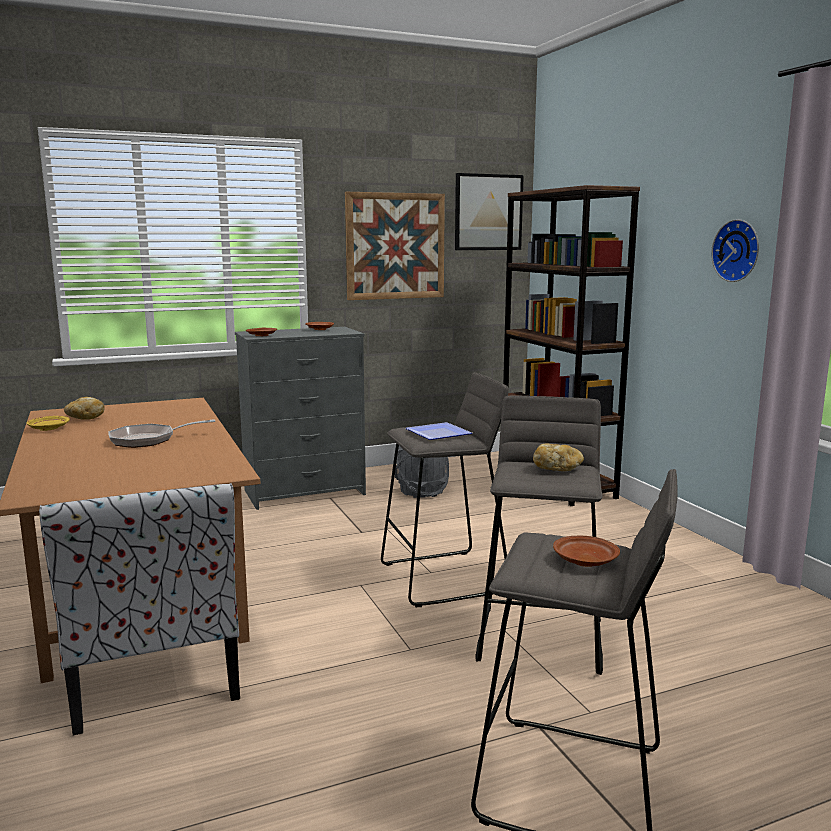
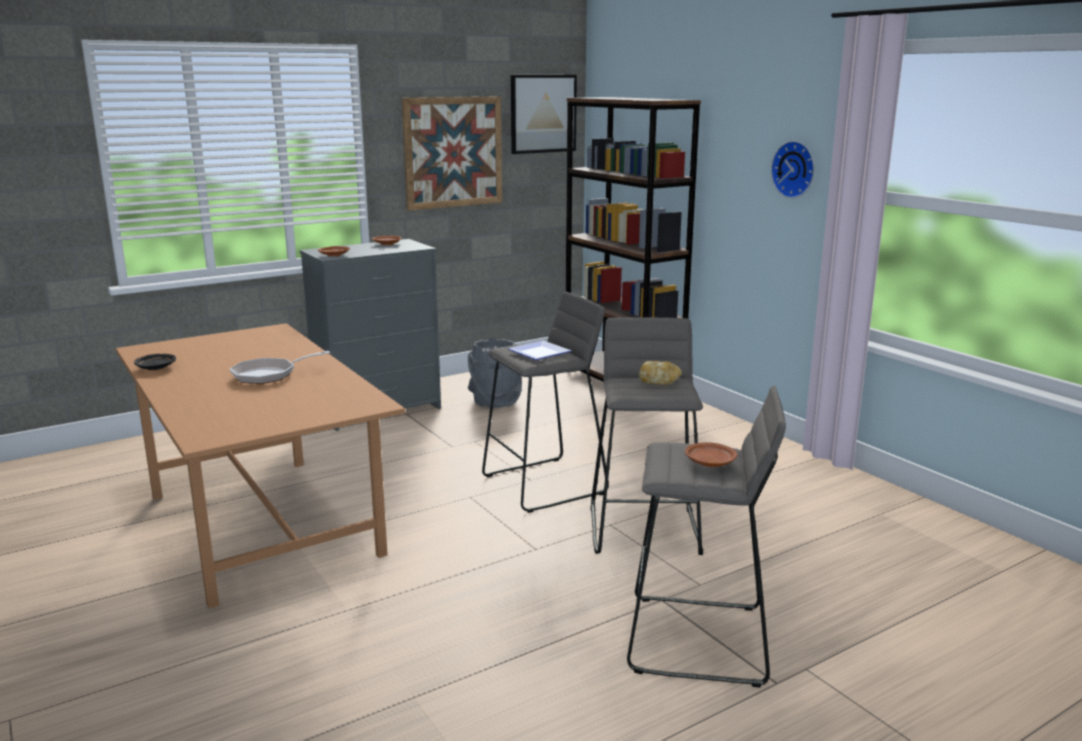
camera: 10 degrees left, 5 degrees up
(49, 428) = (155, 367): yellow plate -> black plate
(85, 418) = (183, 354): bread -> none
(154, 671) = (311, 588): chair -> none

